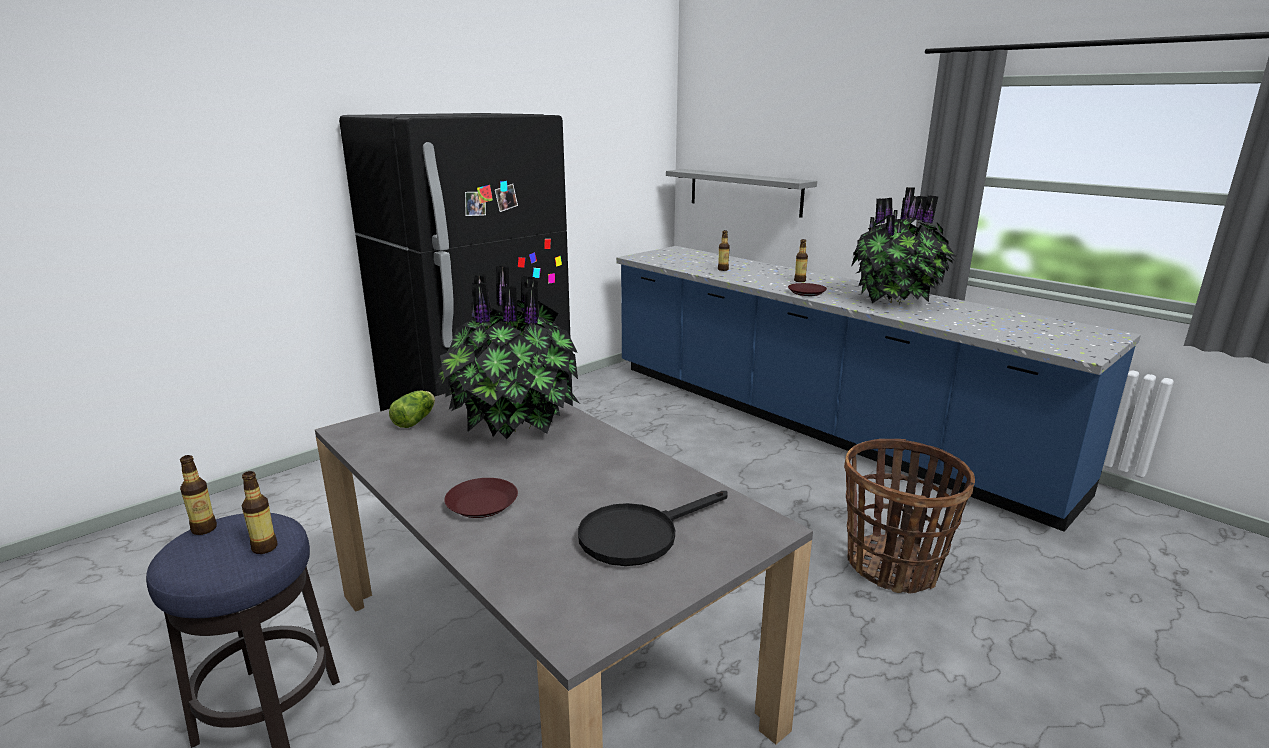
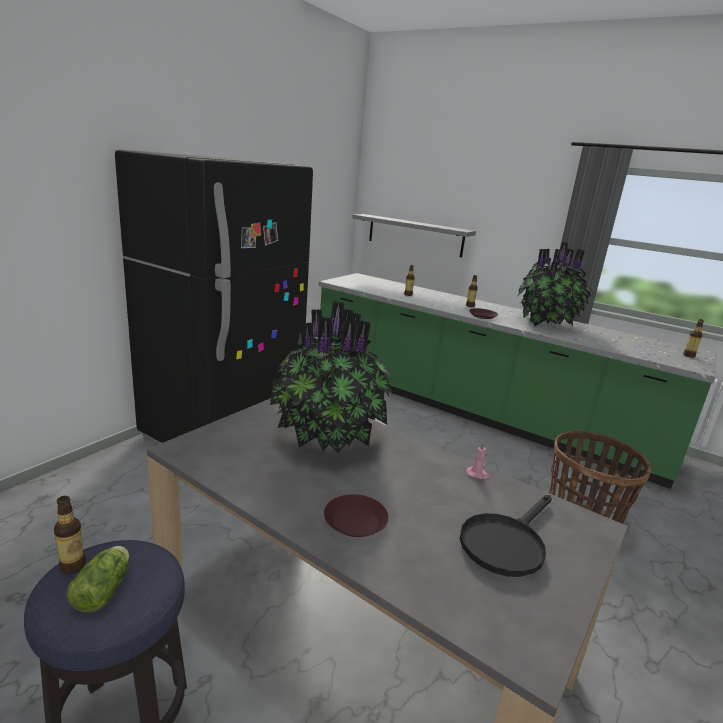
camera: 15 degrees left, 0 degrees up
(264, 547) = (151, 583): bottle -> bottle (688, 355)
(416, 420) = (239, 435): lettuce -> lettuce (105, 589)
(662, 468) = (477, 474): none -> pink candle
(813, 423) = (474, 411): blue counter -> green counter

